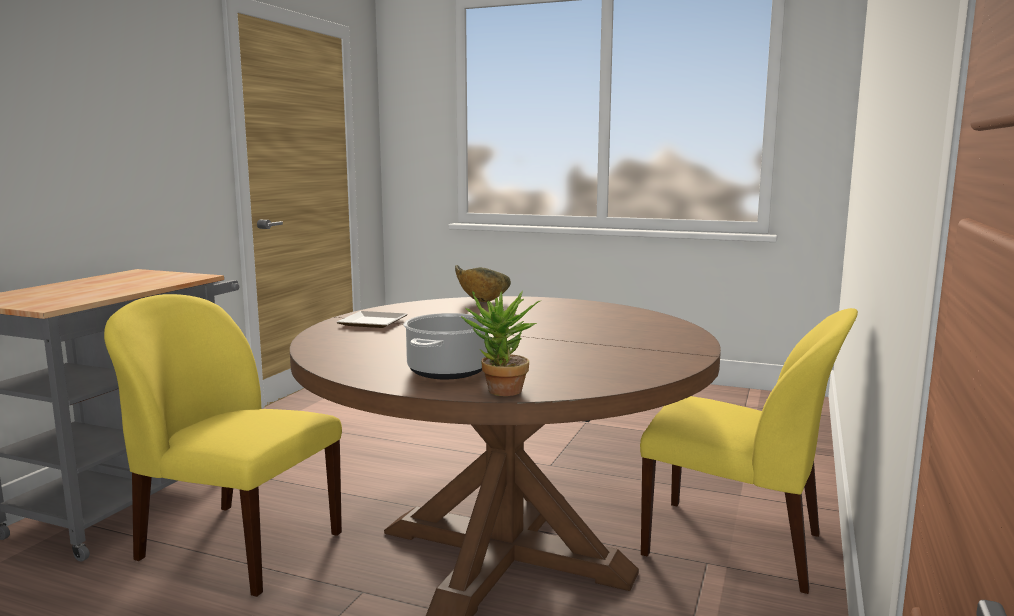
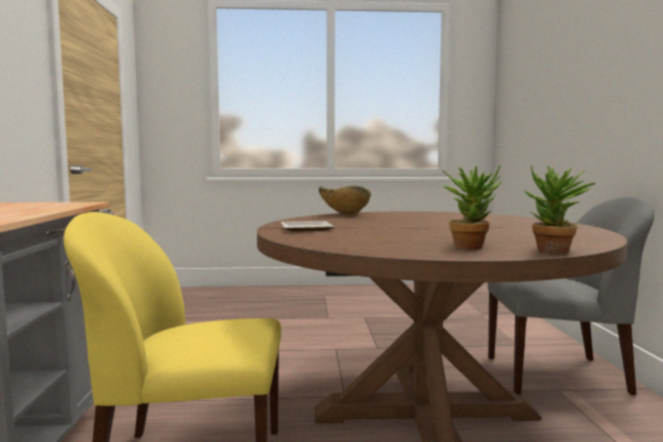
camera: 25 degrees left, 5 degrees down
(448, 371) = (471, 246): cooking pot -> potted plant
(737, 545) = (559, 375): yellow chair -> grey chair

